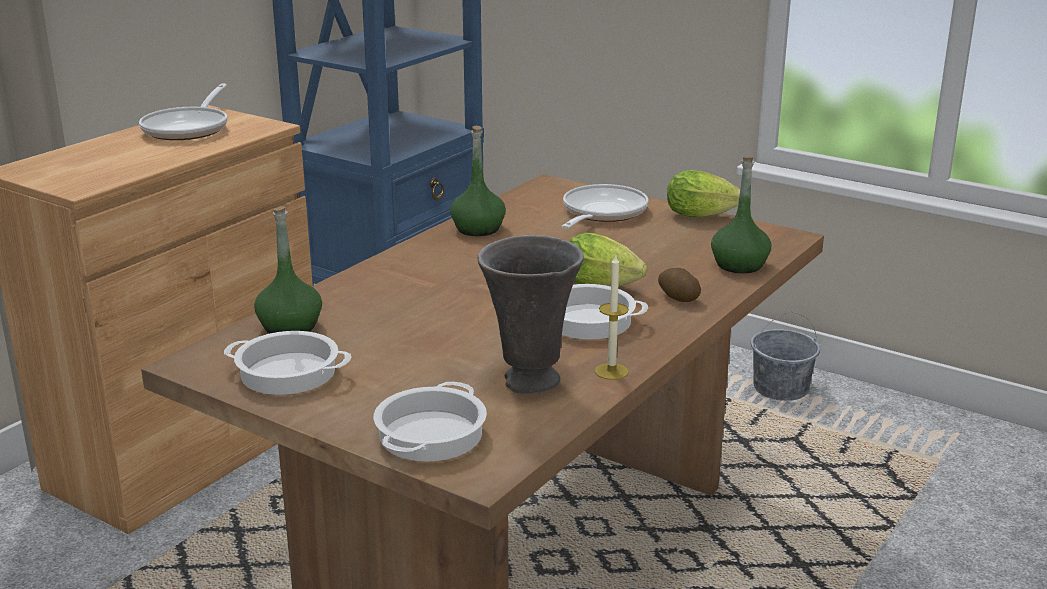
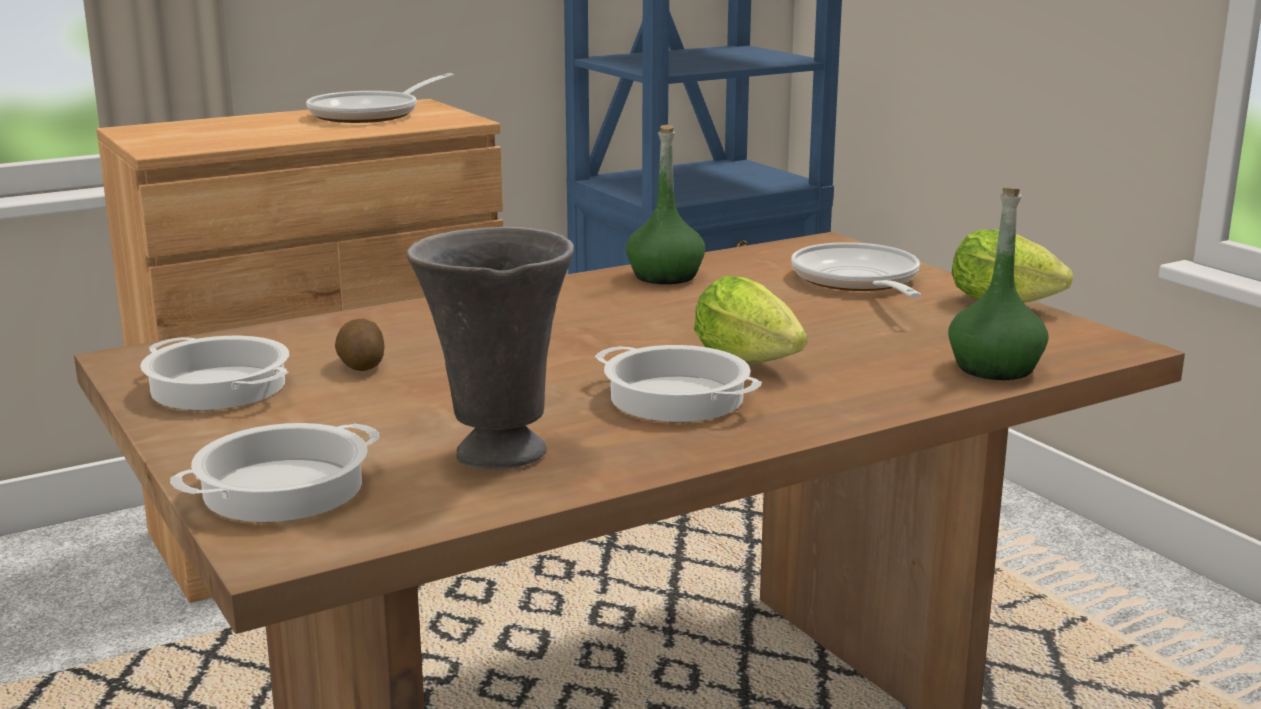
camera: 25 degrees right, 5 degrees down
(290, 327) = (292, 341): green bottle -> none
(601, 213) = (857, 282): frying pan -> frying pan turned 60 degrees counterclockwise
(611, 371) = (629, 463): candle -> none
(677, 298) = (846, 392): potato -> potato (361, 365)
(781, 388) = (1182, 621): grey bucket -> none

